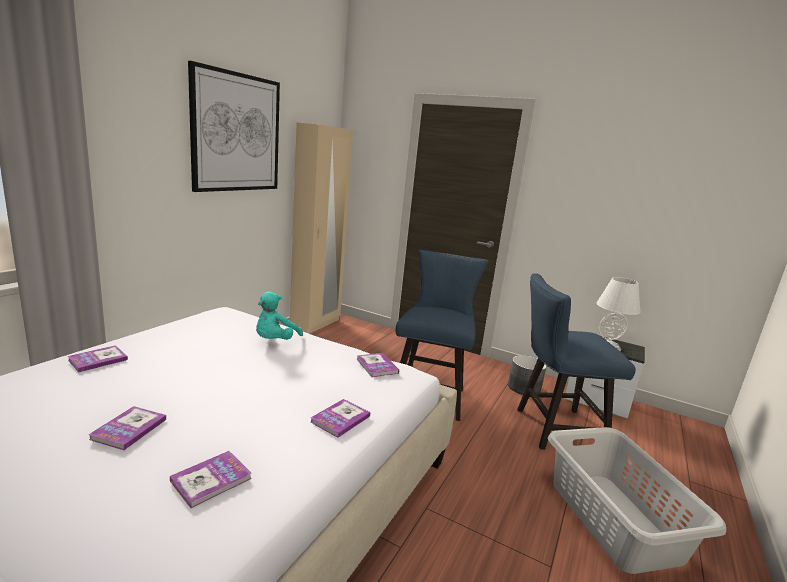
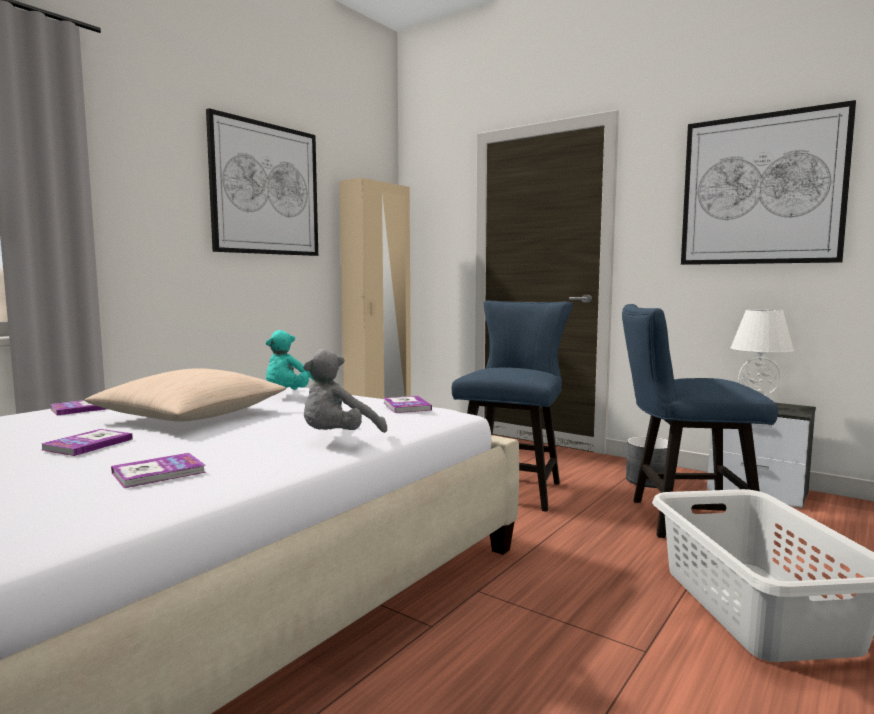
camera: 10 degrees right, 10 degrees down
(202, 377) = (190, 417): none -> beige pillow
(340, 419) = (338, 439): book -> grey plush toy
(635, 185) = (761, 190): none -> picture

